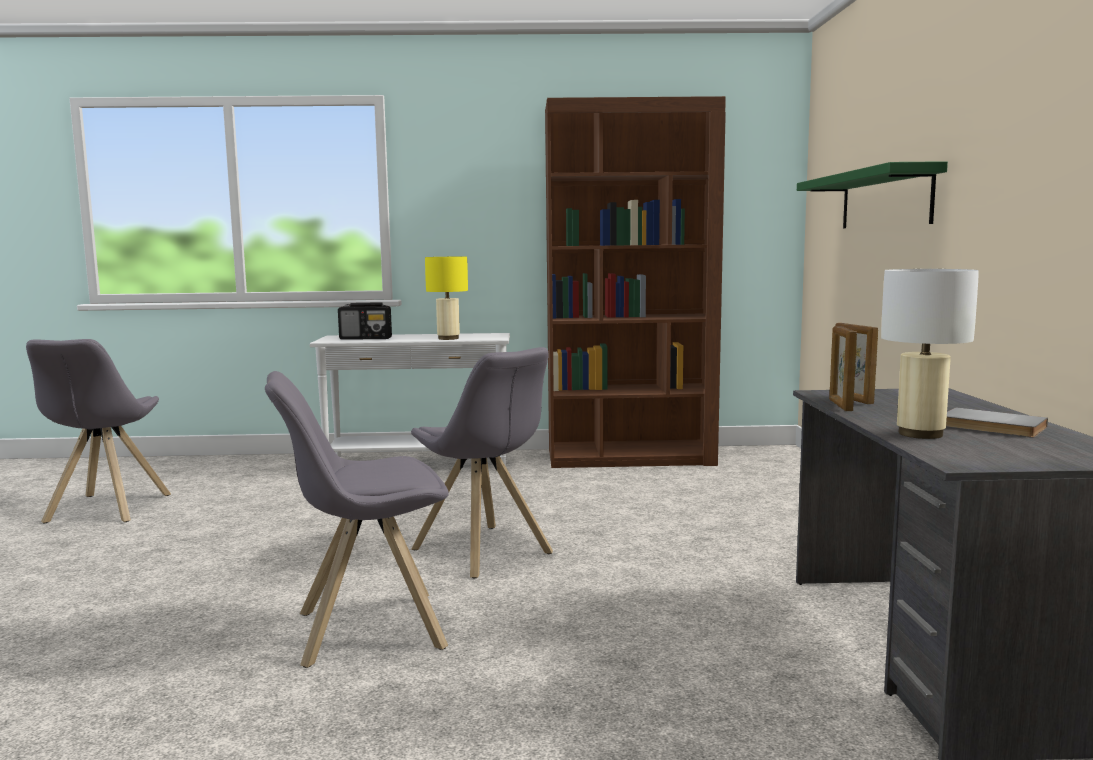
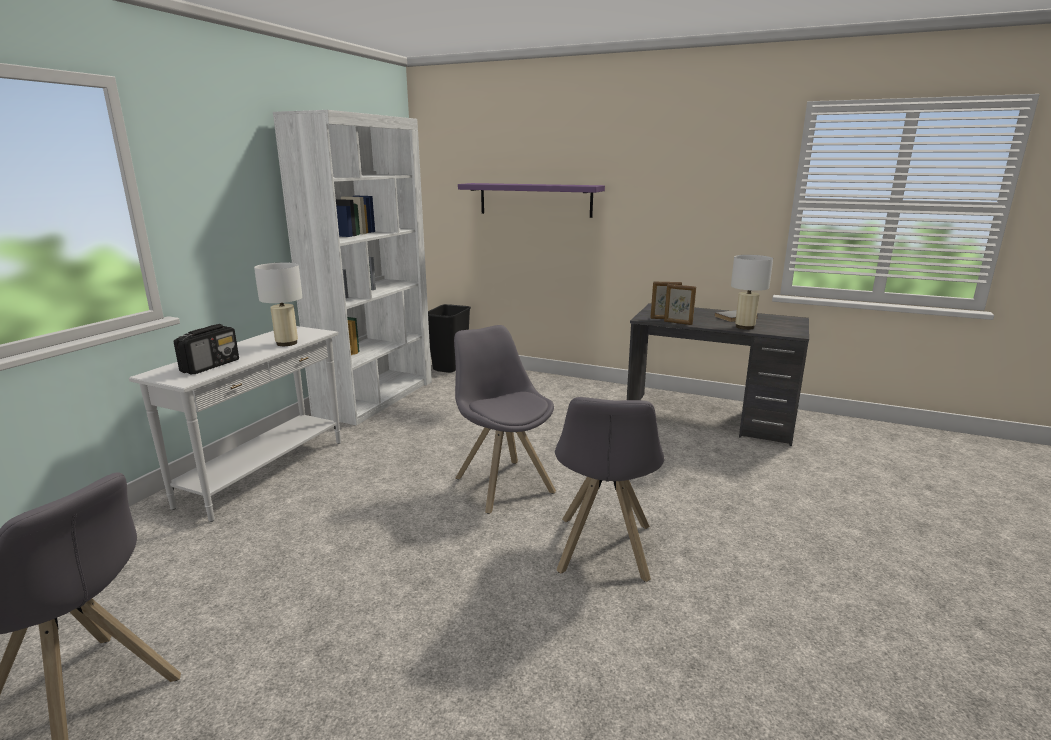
camera: 65 degrees left, 10 degrees up
(448, 338) = (286, 343): yellow table lamp -> white table lamp
(483, 551) = (503, 484): grey chair -> grey chair turned 105 degrees counterclockwise
(631, 458) = (376, 397): brown bookcase -> white bookcase
(783, 462) = (449, 367): none -> black trash can
(884, 200) = (535, 199): green shelf -> purple shelf

